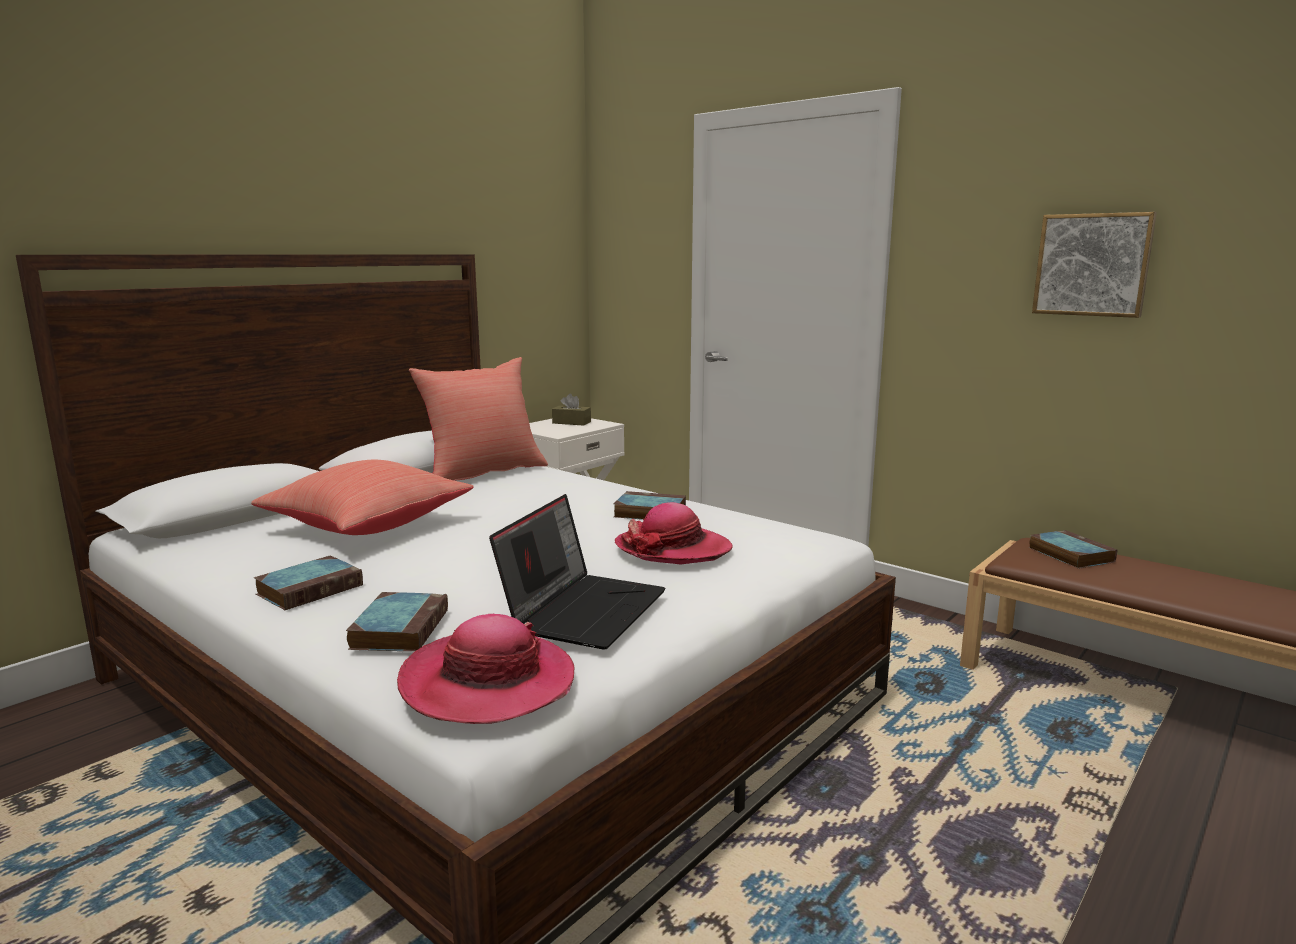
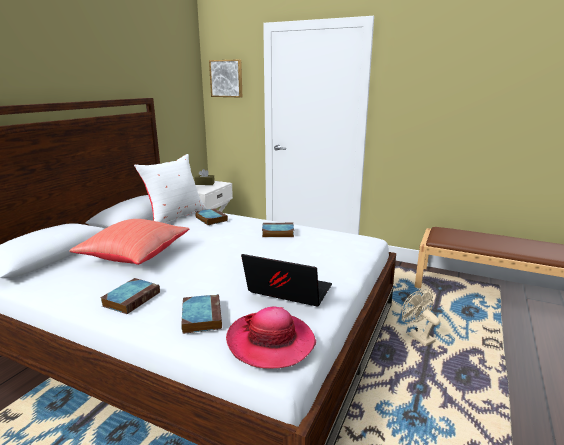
camera: 15 degrees left, 5 degrees up
(483, 472) = (175, 216): red pillow -> white pillow
(583, 609) = (287, 292): laptop -> laptop turned 75 degrees counterclockwise
(673, 549) = (303, 252): hat -> none
(914, 762) = (417, 336): none -> beige fan
(1068, 554) = (457, 233): book -> book (210, 219)
(1092, 265) = (464, 104): picture -> picture (226, 78)

